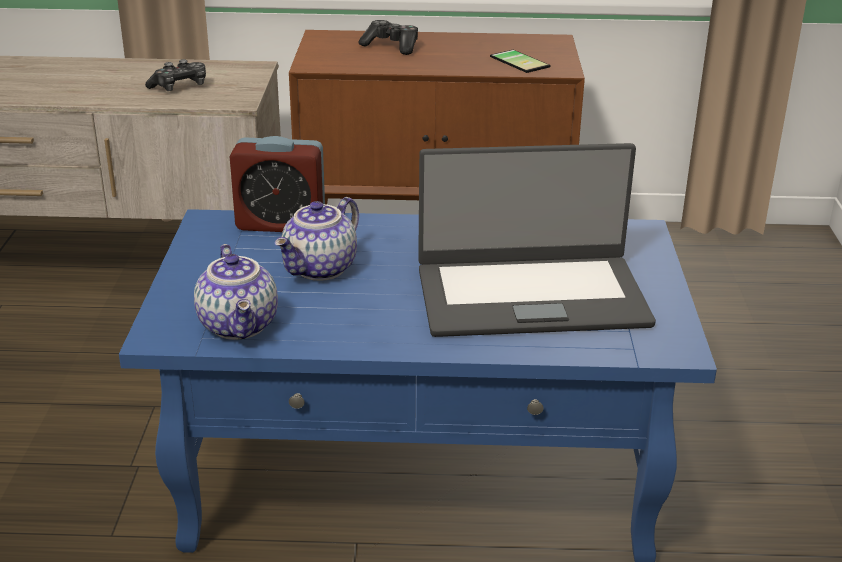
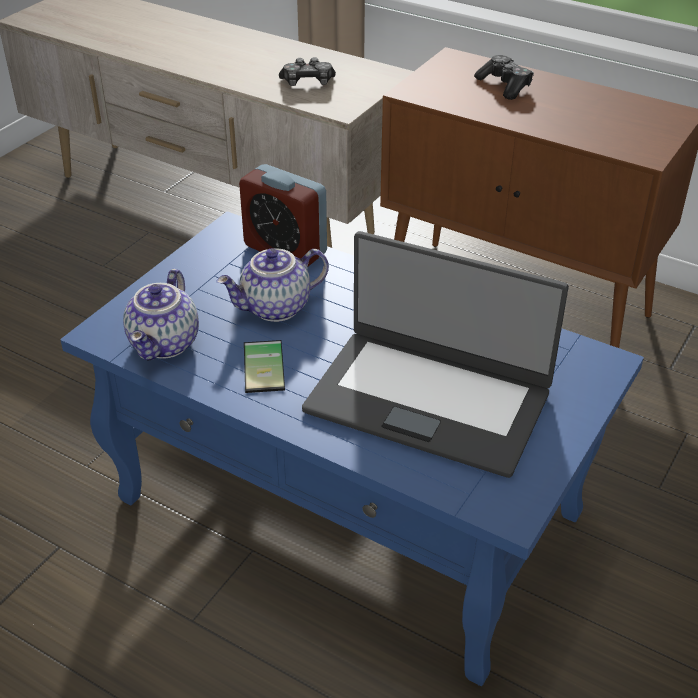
camera: 30 degrees right, 10 degrees up
(522, 61) = (617, 134): phone -> phone (268, 366)

